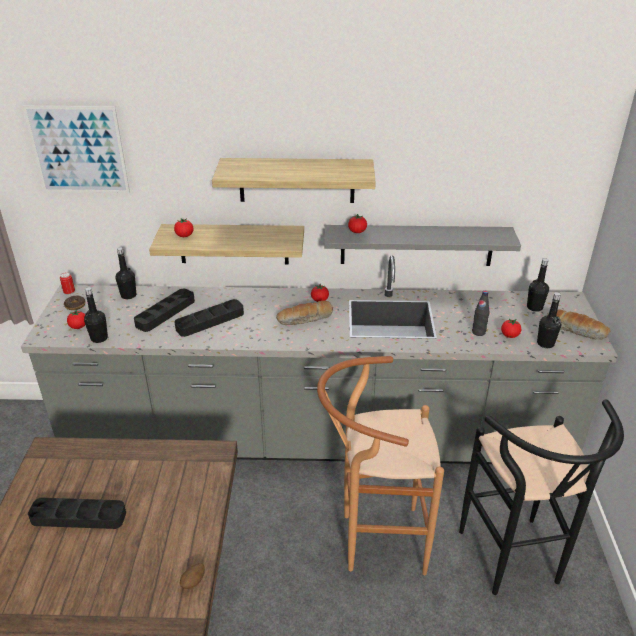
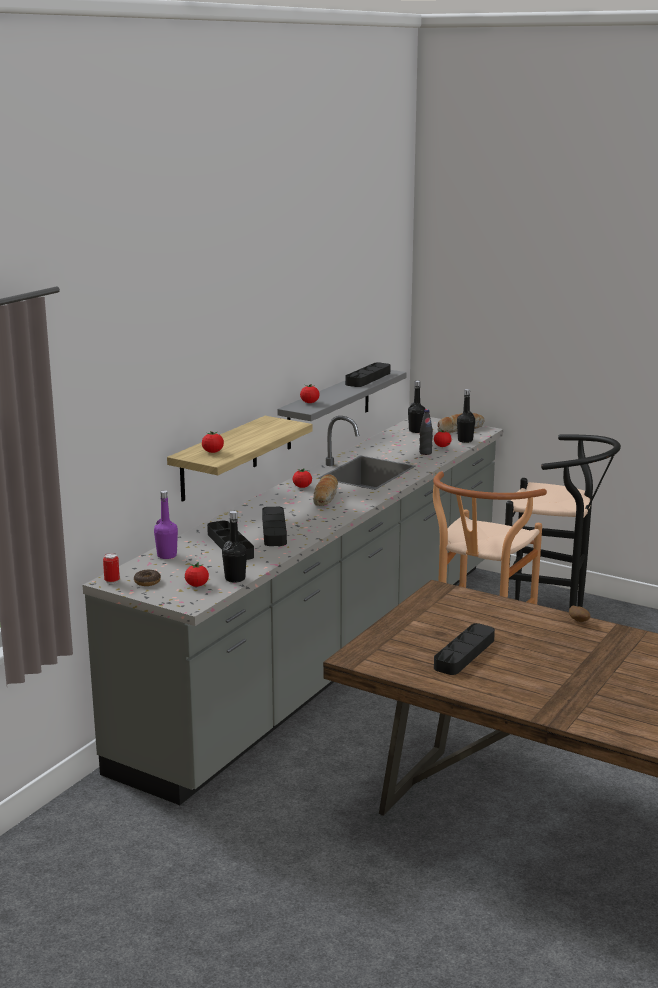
camera: 60 degrees left, 15 degrees down
(78, 150) = (106, 385): picture -> none
(128, 295) = (167, 555): black bottle -> purple bottle
(296, 180) = (259, 365): shelf -> none
(468, 234) = (368, 378): none -> black tray

